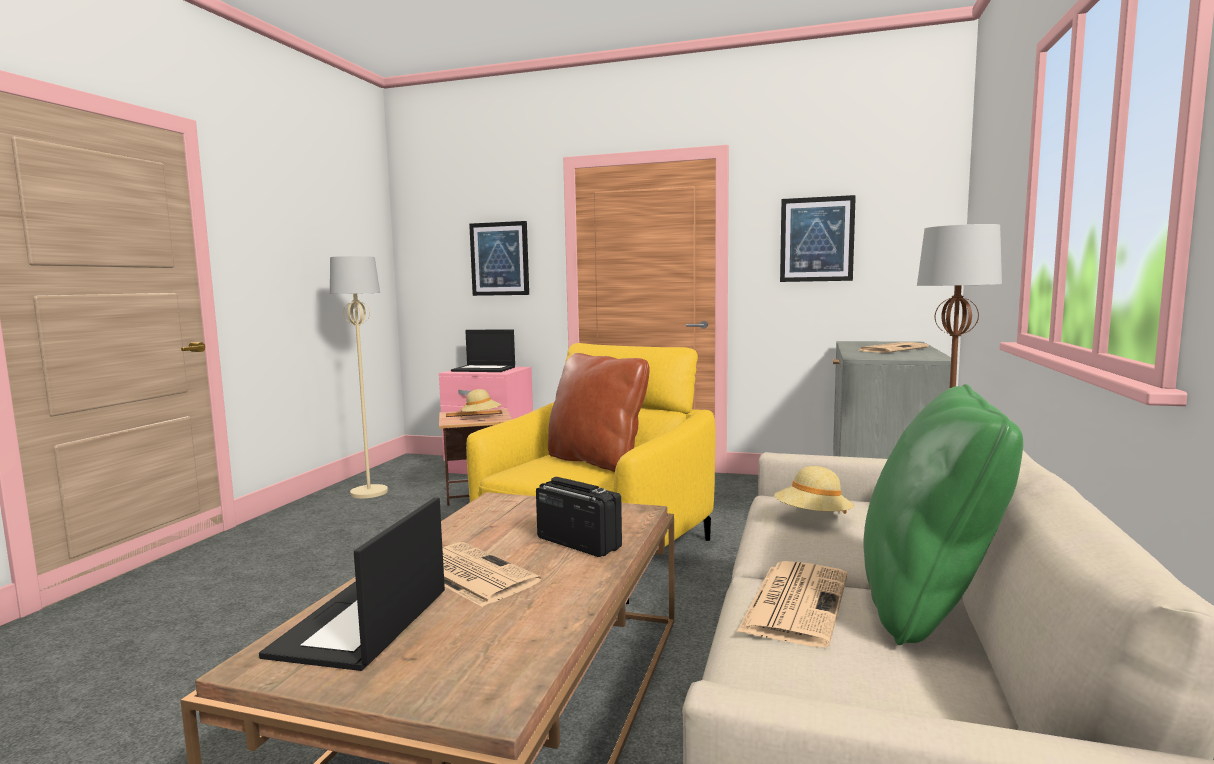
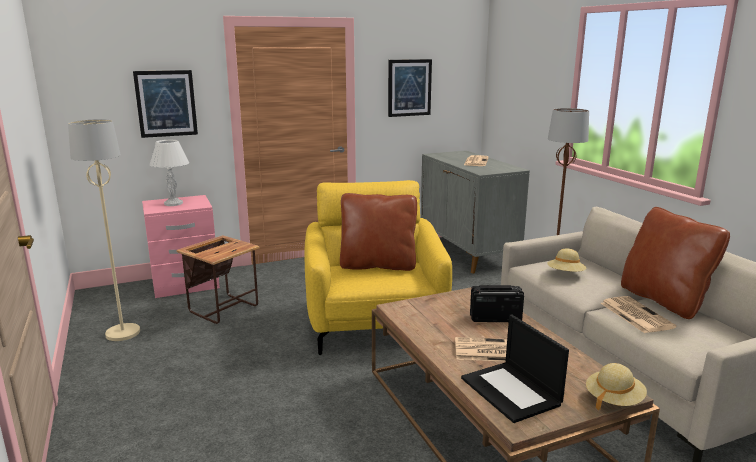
camera: 40 degrees left, 10 degrees up
(481, 417) = (226, 247): beige hat -> beige hat (613, 399)
(484, 369) = (174, 203): laptop -> white table lamp
(929, 603) = (664, 300): green pillow -> brown pillow

